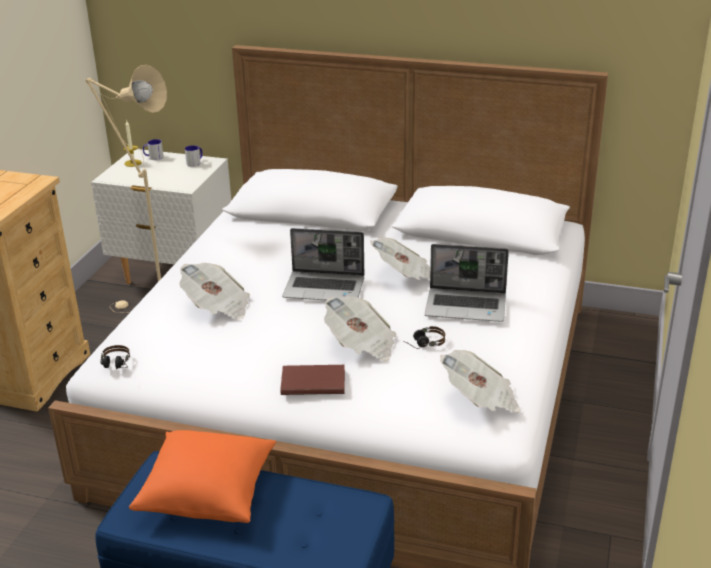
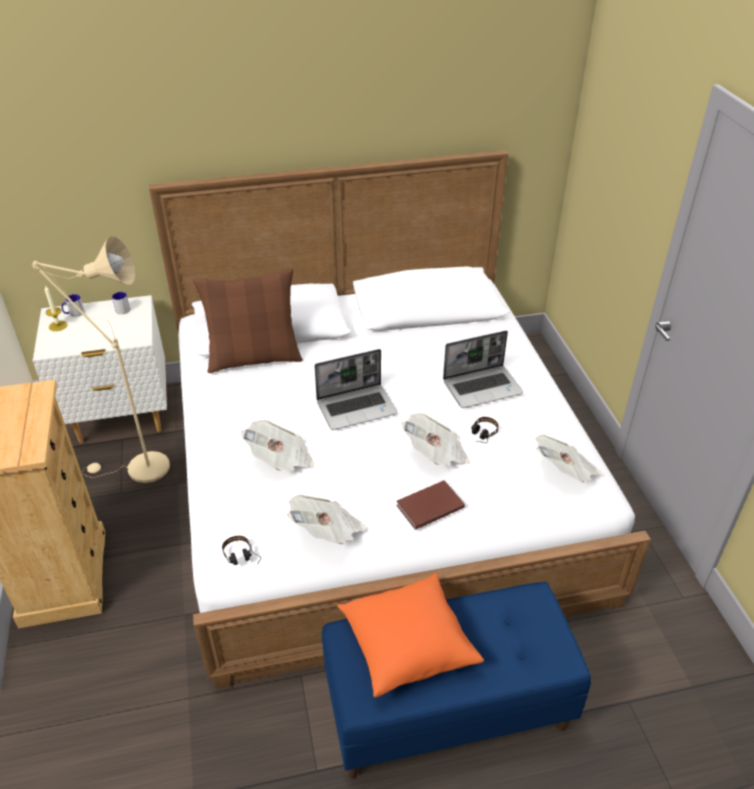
camera: 30 degrees left, 10 degrees up
(272, 228) = (254, 358): none -> brown pillow
(405, 275) = (410, 373): newspaper -> newspaper (327, 532)

